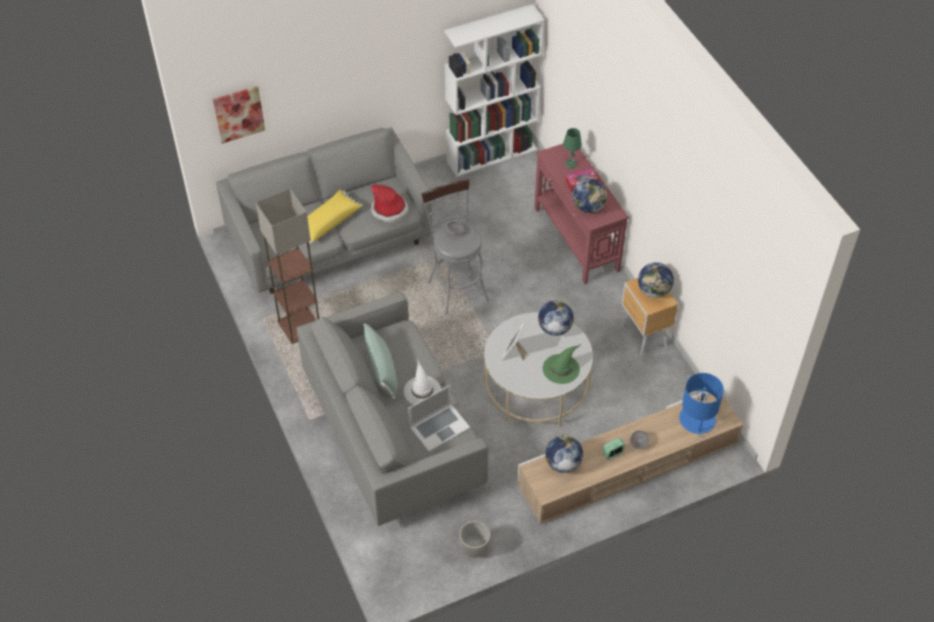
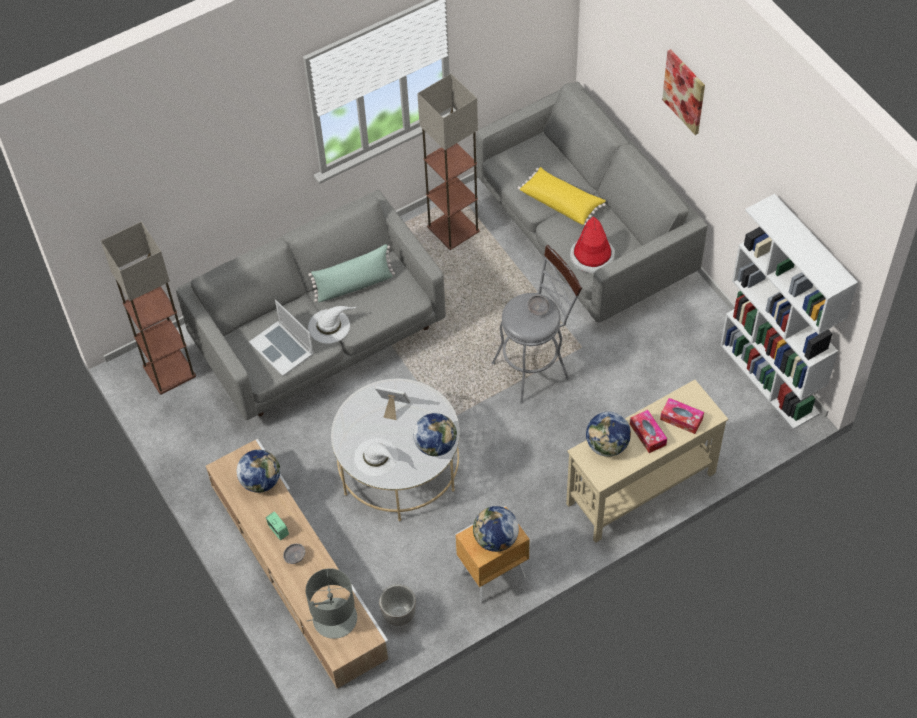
camera: 85 degrees right, 5 degrees up
(238, 114) = (610, 44): picture -> picture (684, 91)
(407, 555) = (169, 370): none -> floor lamp
(475, 549) = (179, 429): planter -> planter (398, 615)
(561, 368) = (377, 457): green hat -> white hat
(570, 164) = (681, 419): green table lamp -> tissue box
(576, 240) = (640, 488): red console table -> beige console table
(697, 420) = (334, 618): blue table lamp -> grey table lamp

